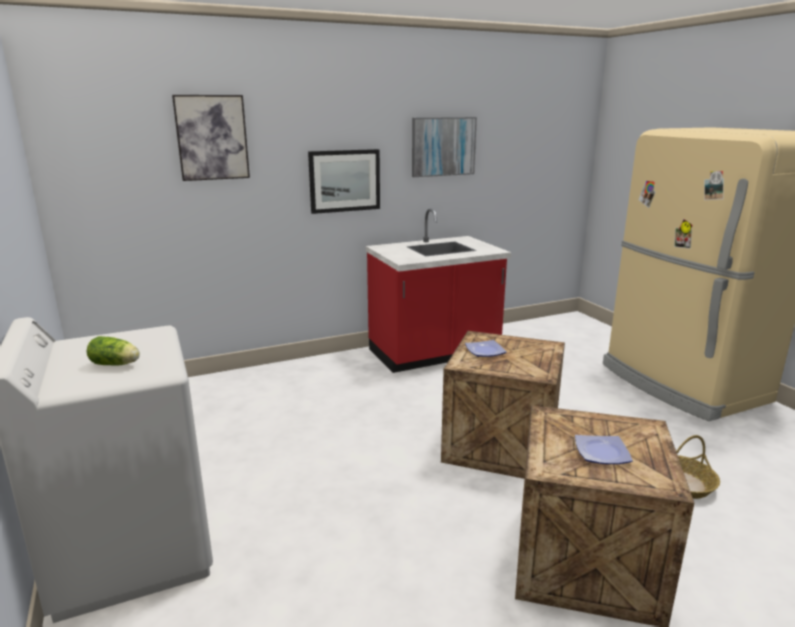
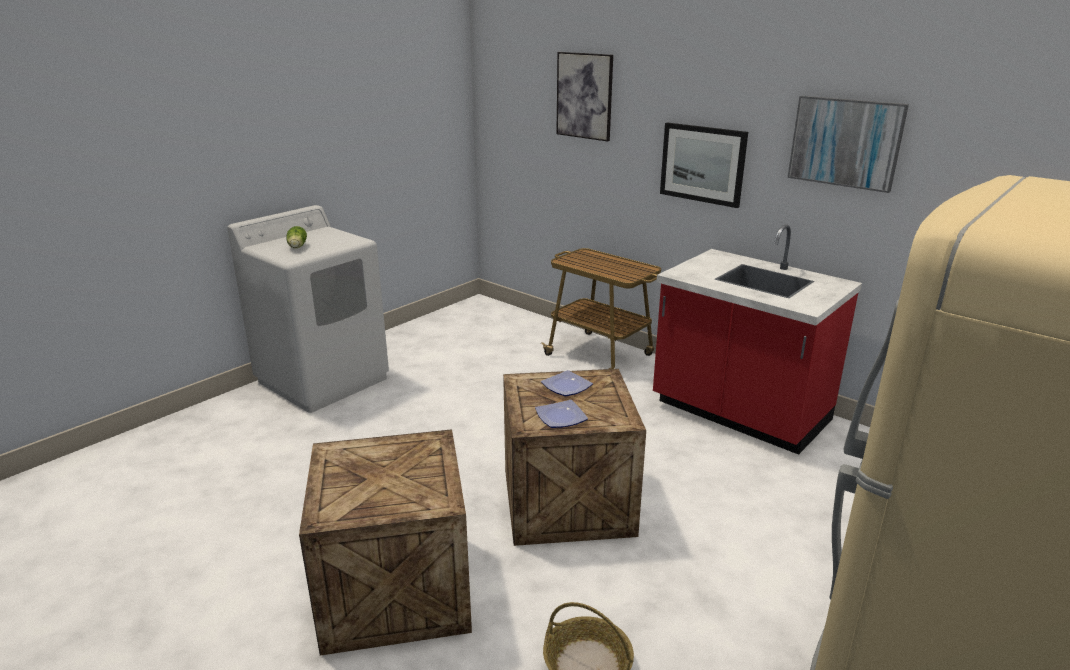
camera: 65 degrees right, 5 degrees up
(298, 374) = (600, 355): none -> cart
(603, 453) = (371, 477): plate -> plate (560, 418)

